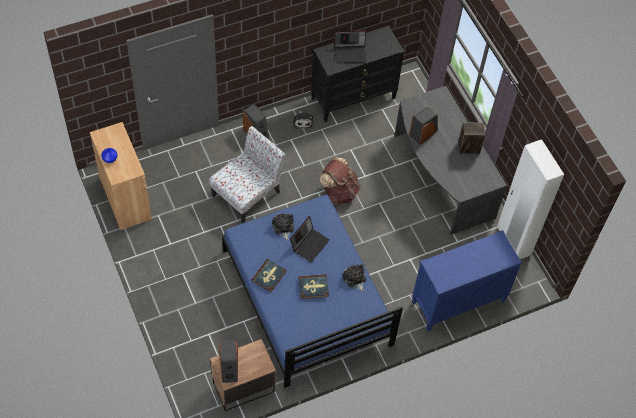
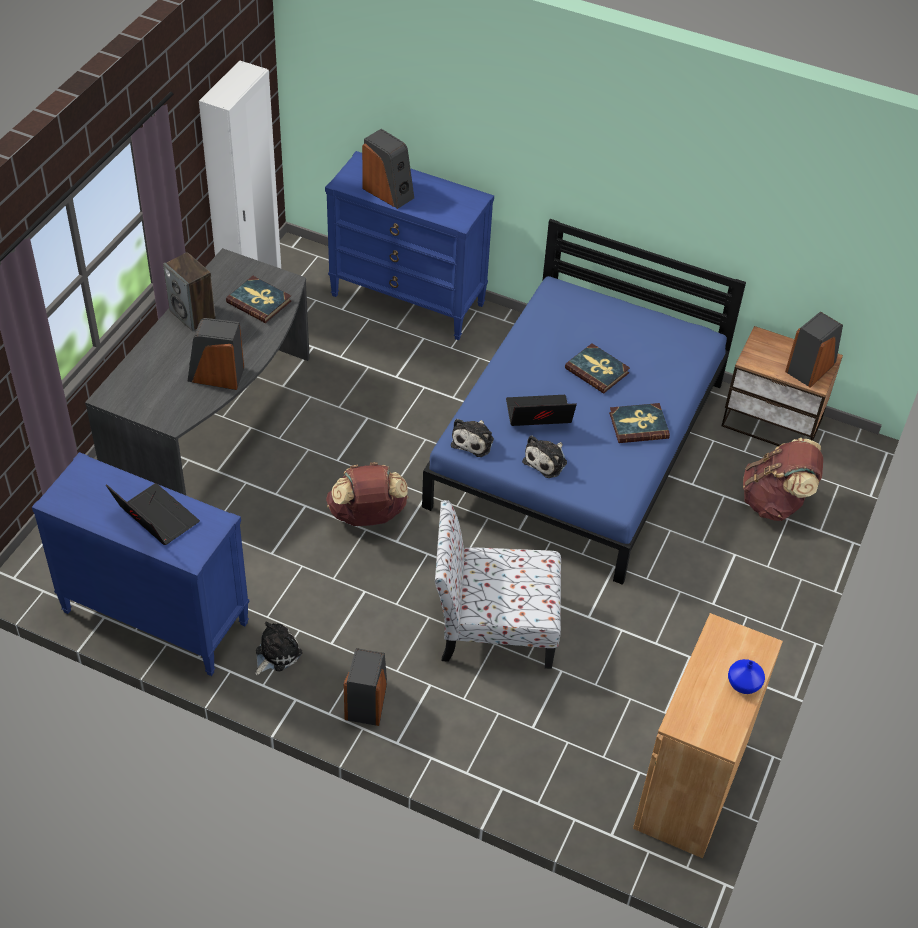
camera: 130 degrees left, 10 degrees down
(203, 344) = (775, 502): none -> brown backpack
(353, 98) = (154, 617): black dresser -> blue dresser
(354, 279) = (533, 340): plush toy -> plush toy (474, 441)
(457, 175) = (259, 301): none -> book
(477, 252) = (388, 192): none -> speaker

